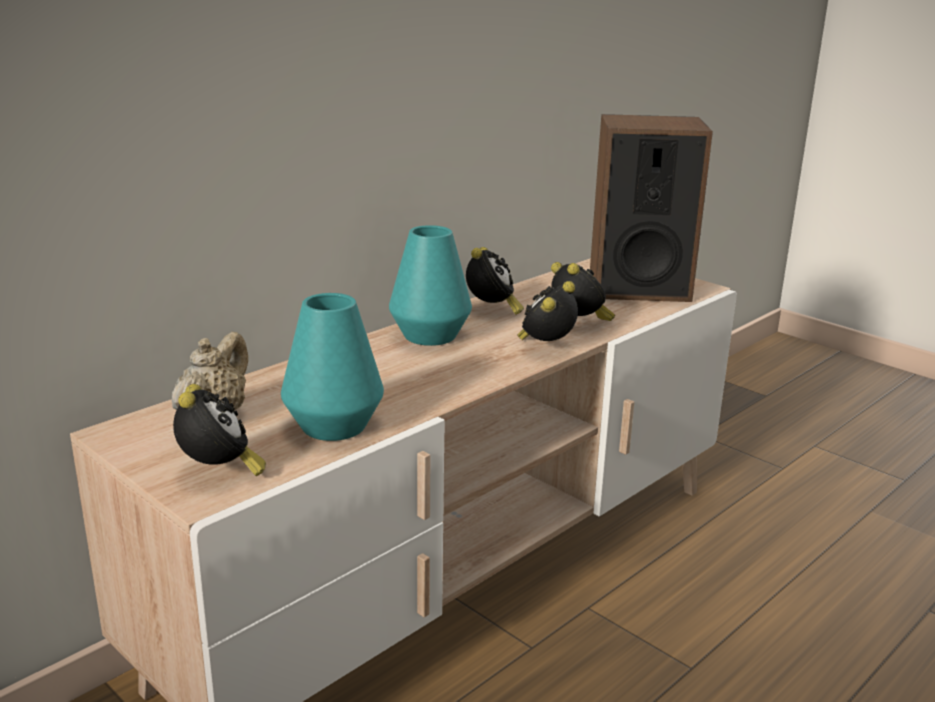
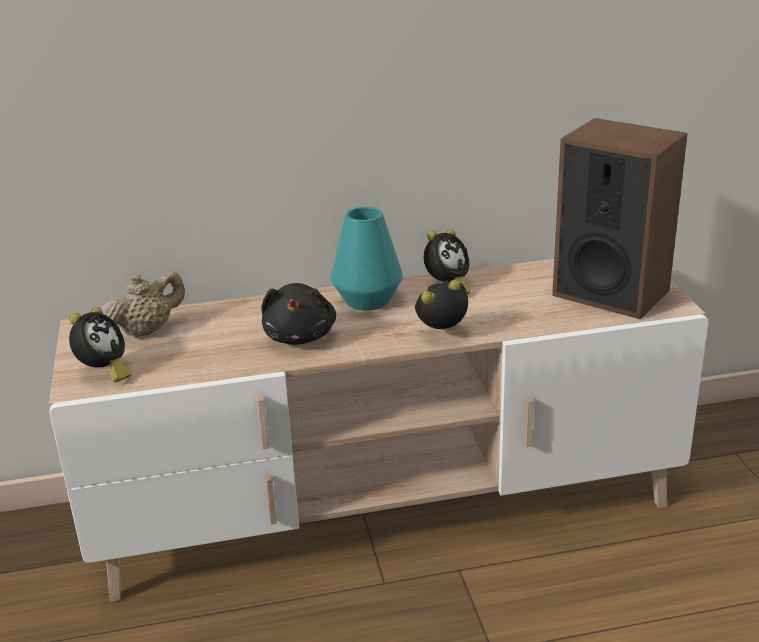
camera: 35 degrees right, 5 degrees up
(333, 426) = (207, 358): turquoise vase -> none
(408, 381) = (300, 336): none -> black plush toy
(579, 323) = (502, 317): alarm clock -> none

